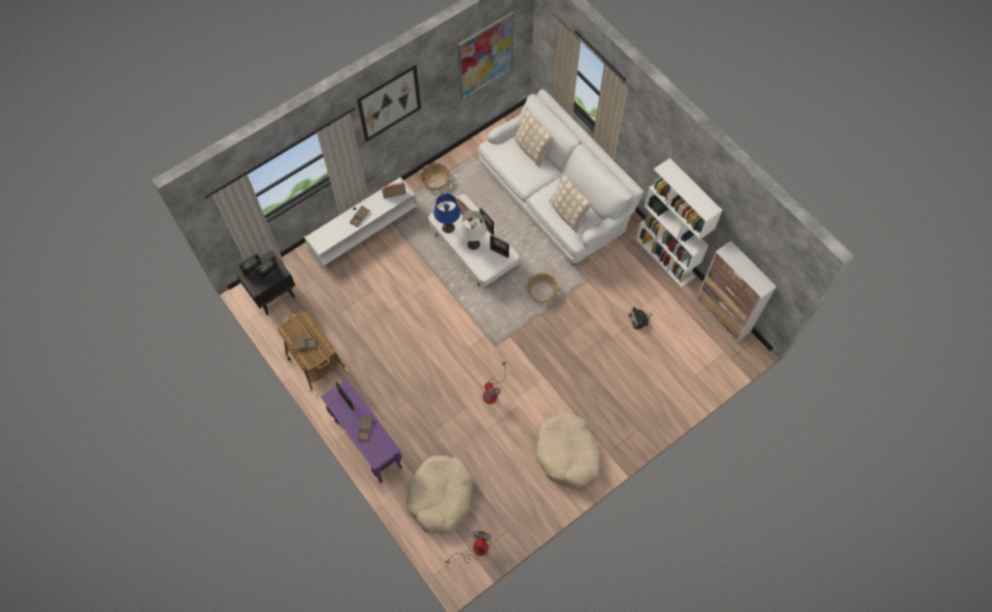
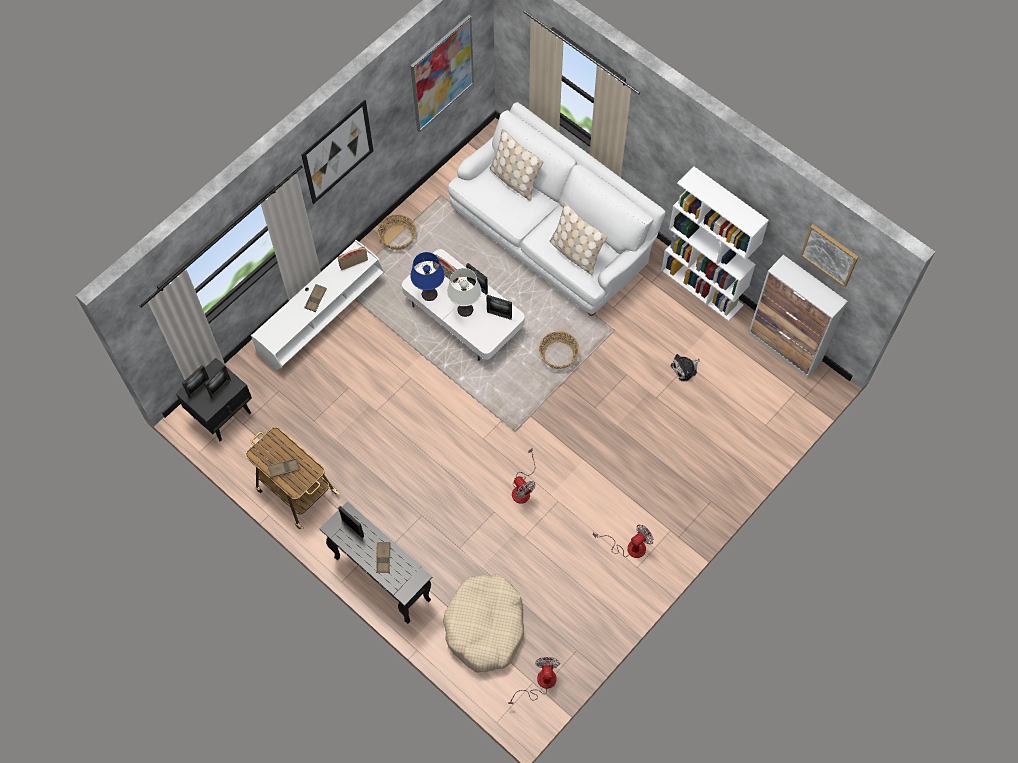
camera: 10 degrees left, 0 degrees up
(367, 443) = (381, 578): purple console table -> black console table
(567, 453) = (629, 547): beige dog bed -> fan
(767, 245) = (830, 254): none -> picture

